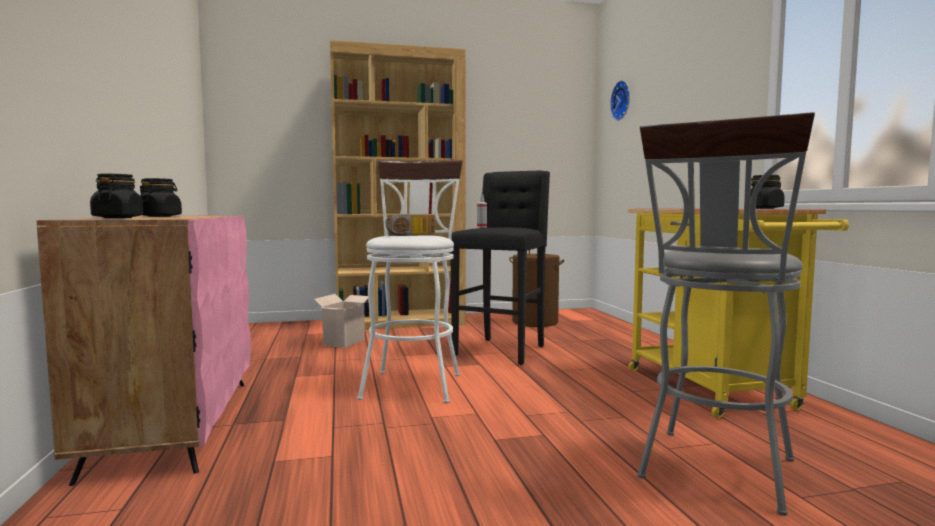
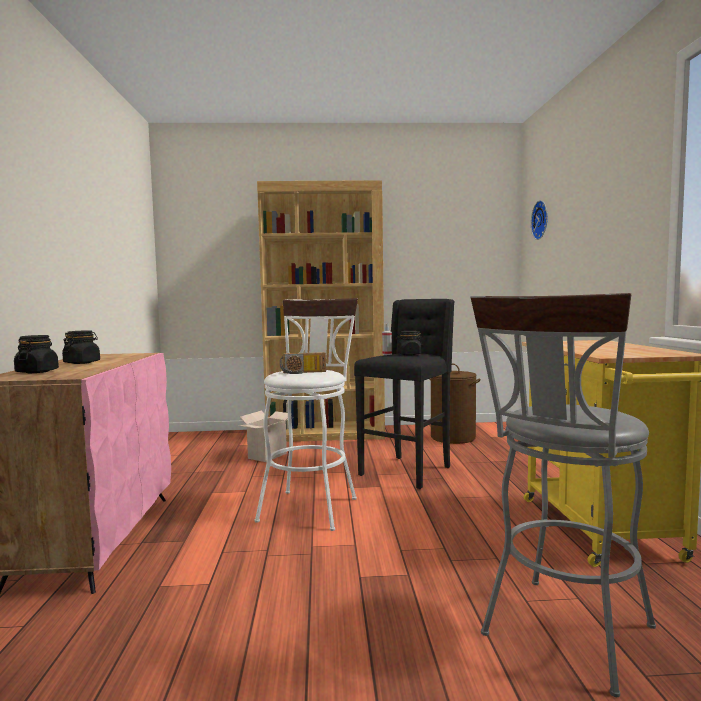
camera: 10 degrees right, 0 degrees up
(764, 208) = (653, 349): black jar -> black jar (409, 354)

